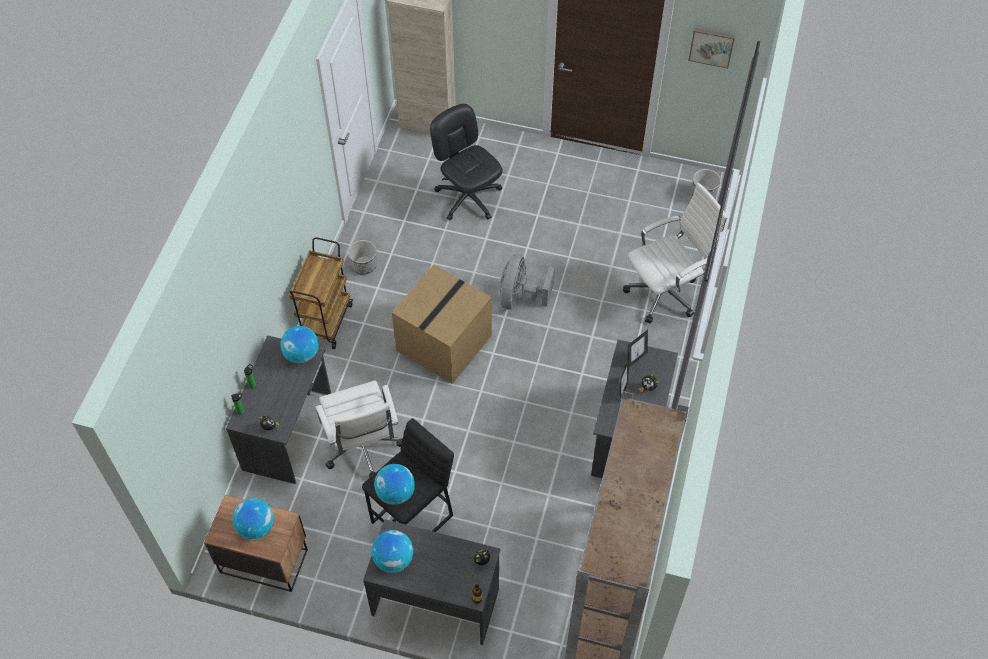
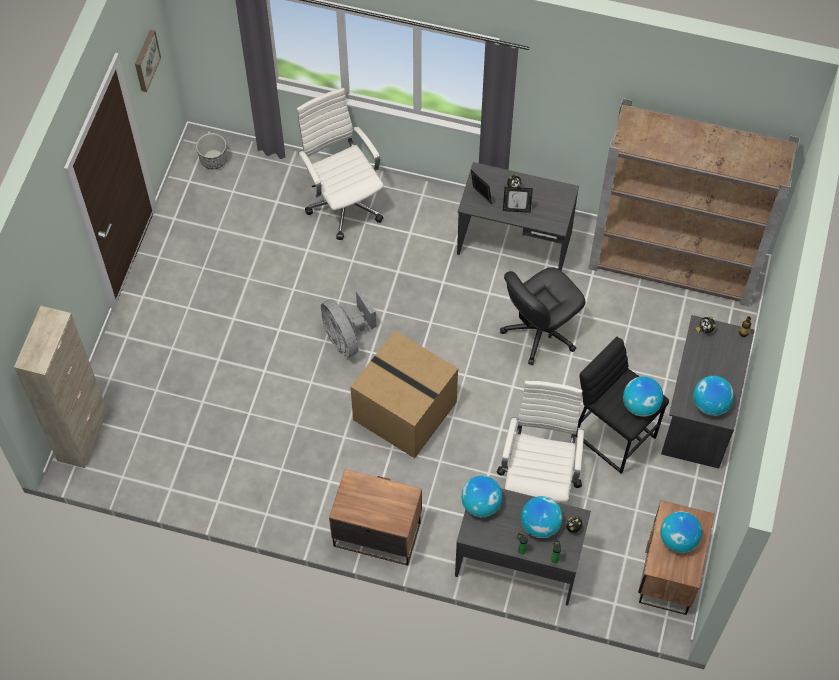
camera: 90 degrees left, 5 degrees up
(276, 401) = (540, 524): none -> globe
(326, 322) = (376, 532): brown cart -> nightstand
(363, 449) = (538, 485): white office chair -> white office chair turned 60 degrees counterclockwise
(364, 265) = (297, 497): planter -> none
(468, 197) = (202, 389): black office chair -> black office chair (540, 331)
(520, 297) = (346, 337): grey fan -> grey fan turned 45 degrees clockwise

